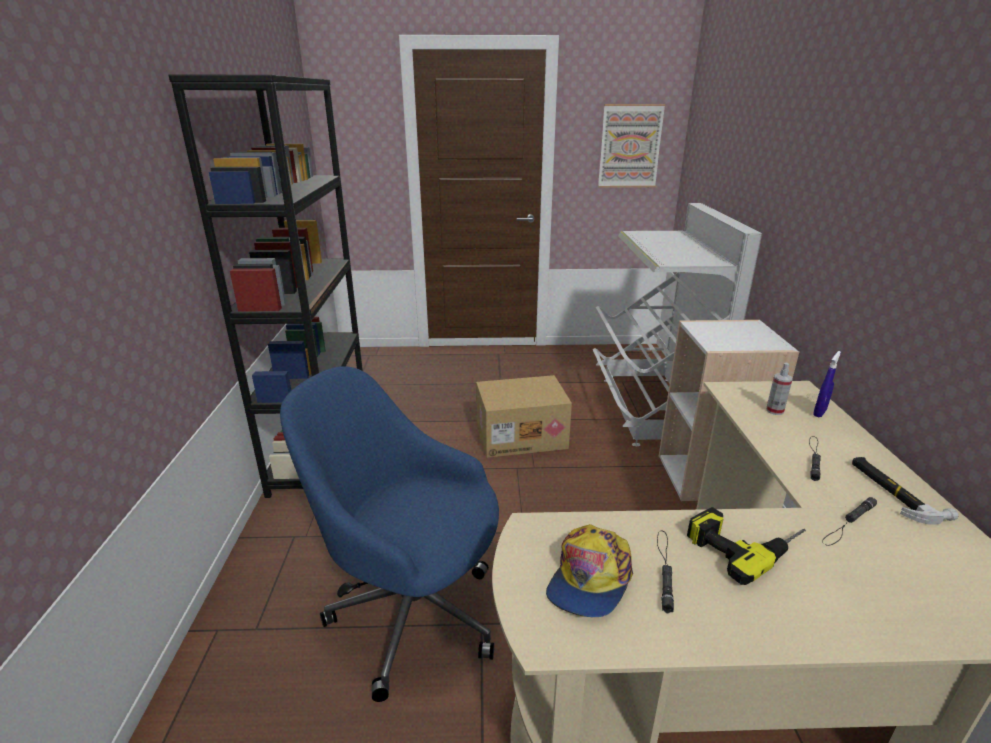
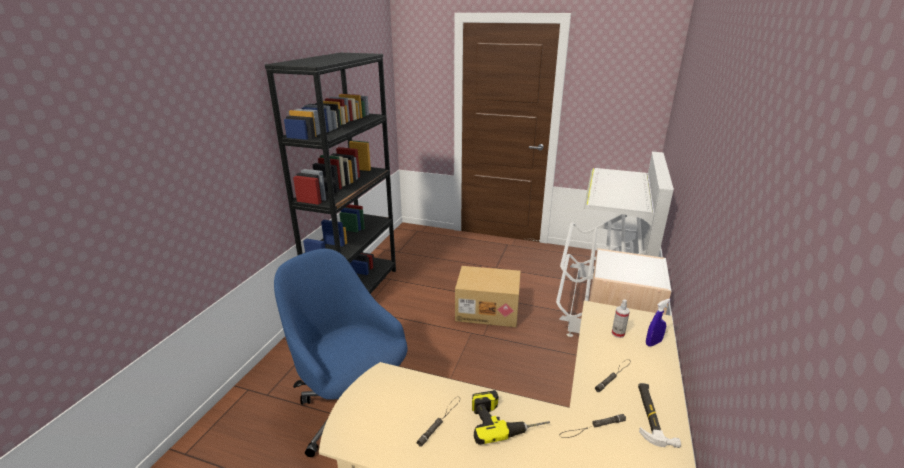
camera: 20 degrees right, 0 degrees up
(589, 579) = (391, 413): cap -> none
(630, 146) = (624, 98): picture -> none

